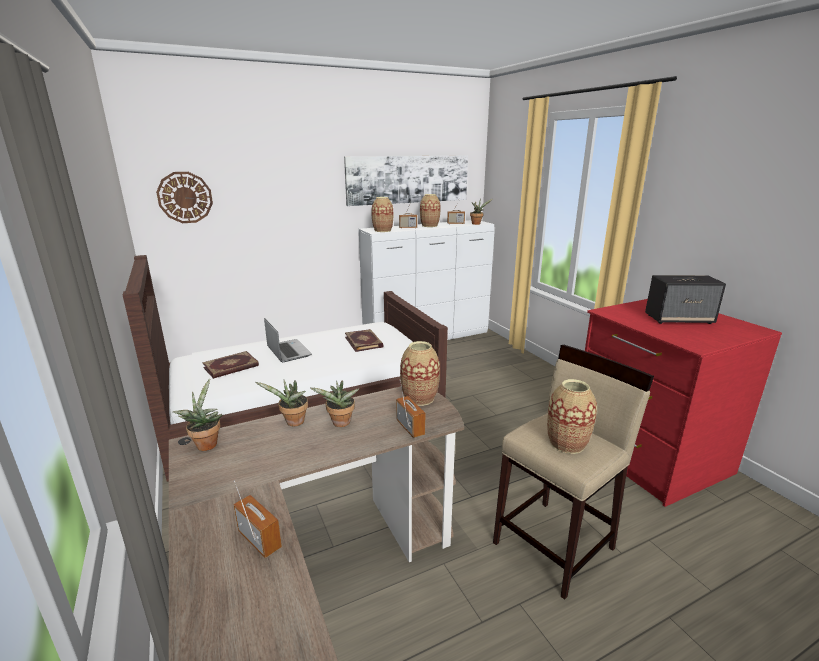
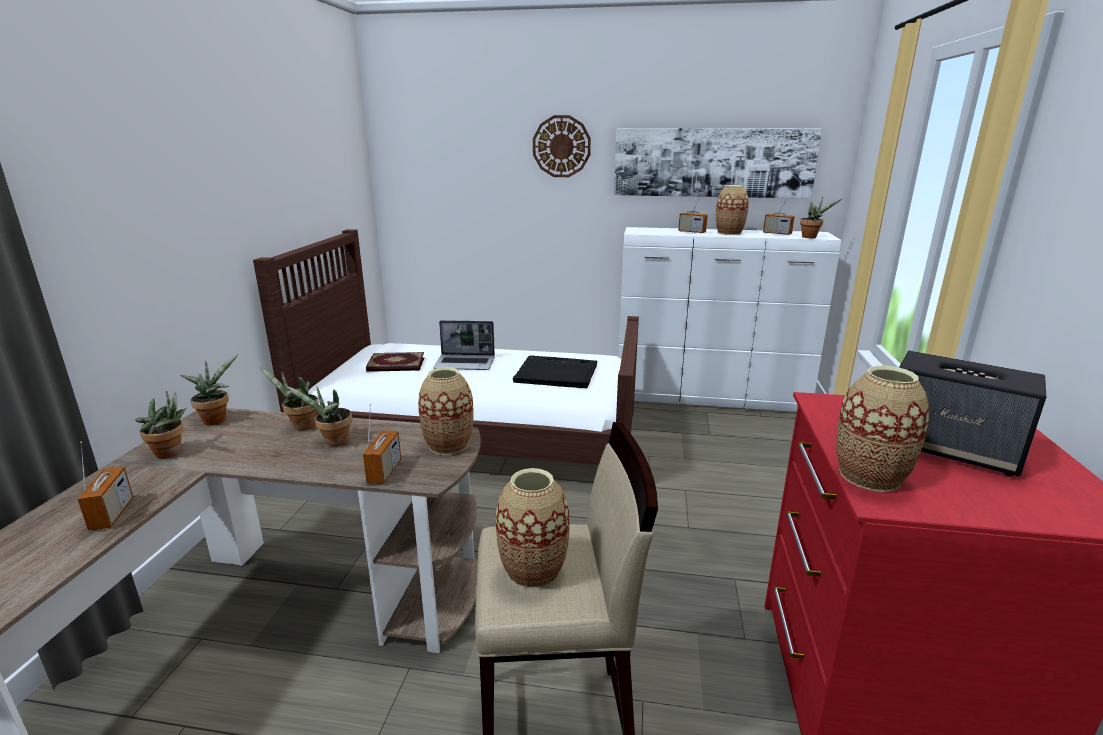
camera: 35 degrees right, 0 degrees up
(185, 197) = (426, 172): wall clock -> wall clock (561, 146)
(217, 480) = (171, 453): none -> potted plant
(288, 351) = (465, 363): laptop -> laptop turned 90 degrees clockwise
(364, 342) = (557, 374): book -> black tray
(382, 230) = (648, 232): vase -> vase (869, 476)

